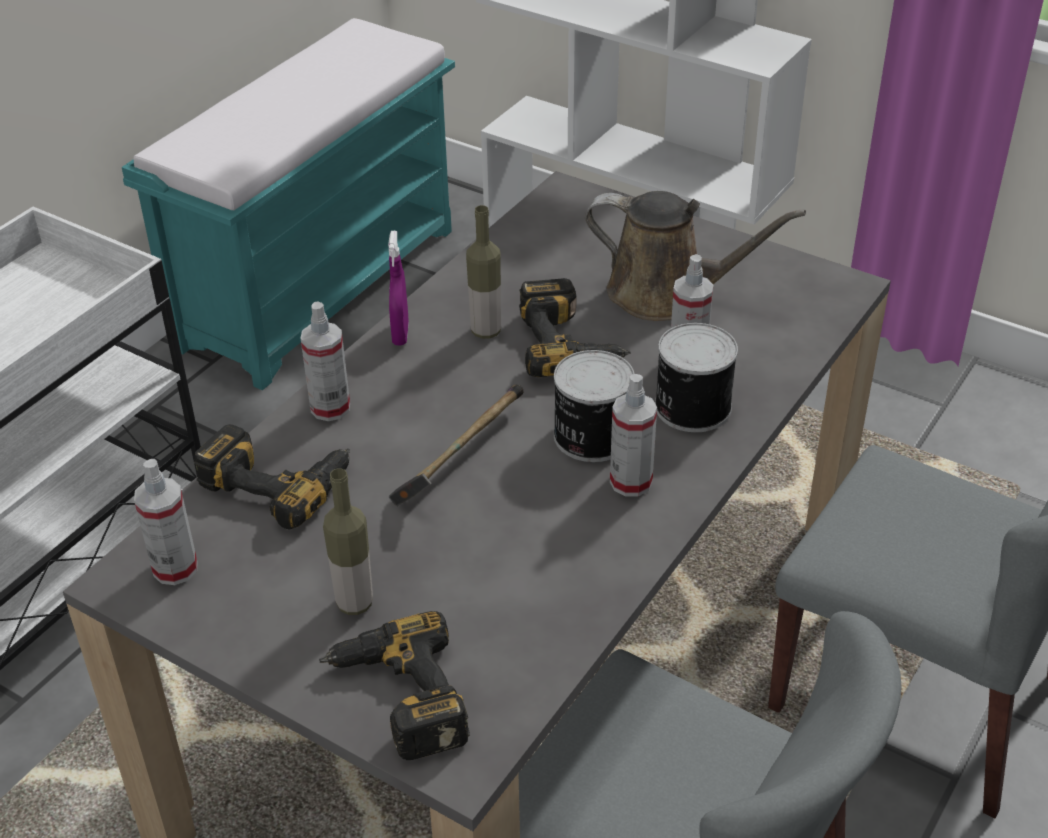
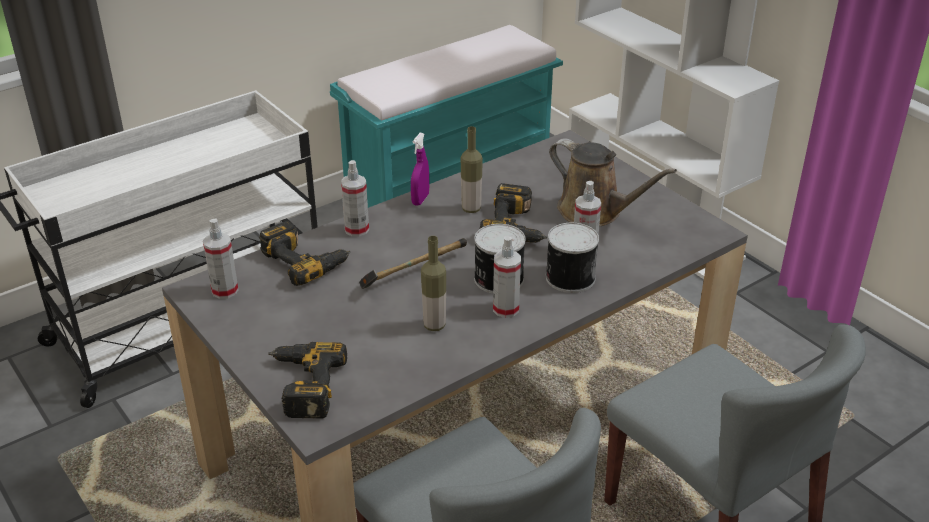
camera: 20 degrees right, 5 degrees down
(355, 603) = (309, 332): bottle -> bottle (434, 325)

